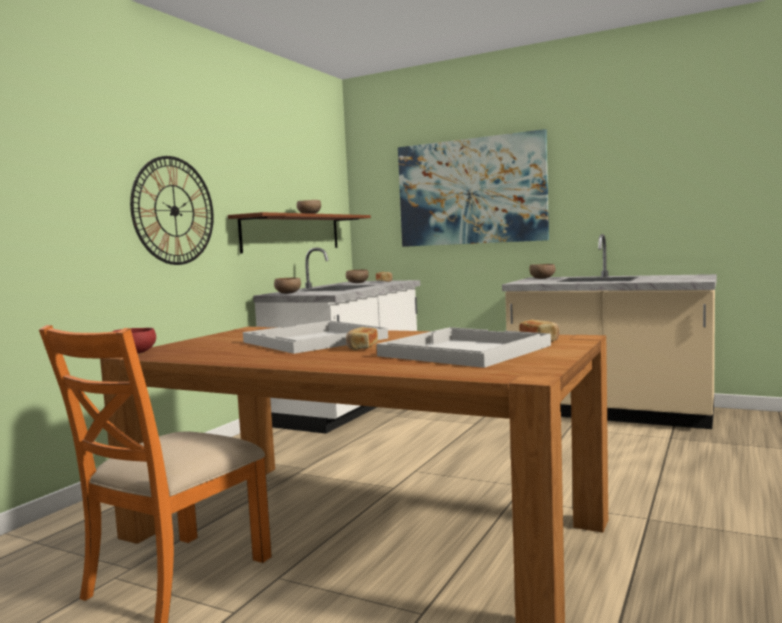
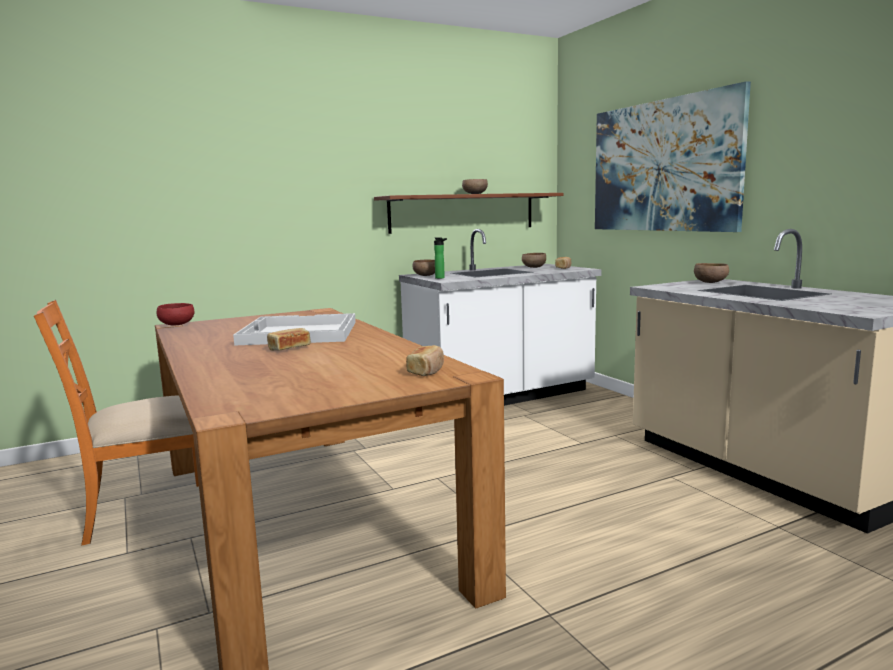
camera: 35 degrees right, 5 degrees up
(174, 211) = (308, 195): wall clock -> none
(314, 293) = (441, 278): none -> bottle
(463, 351) = (322, 370): white tray -> none

